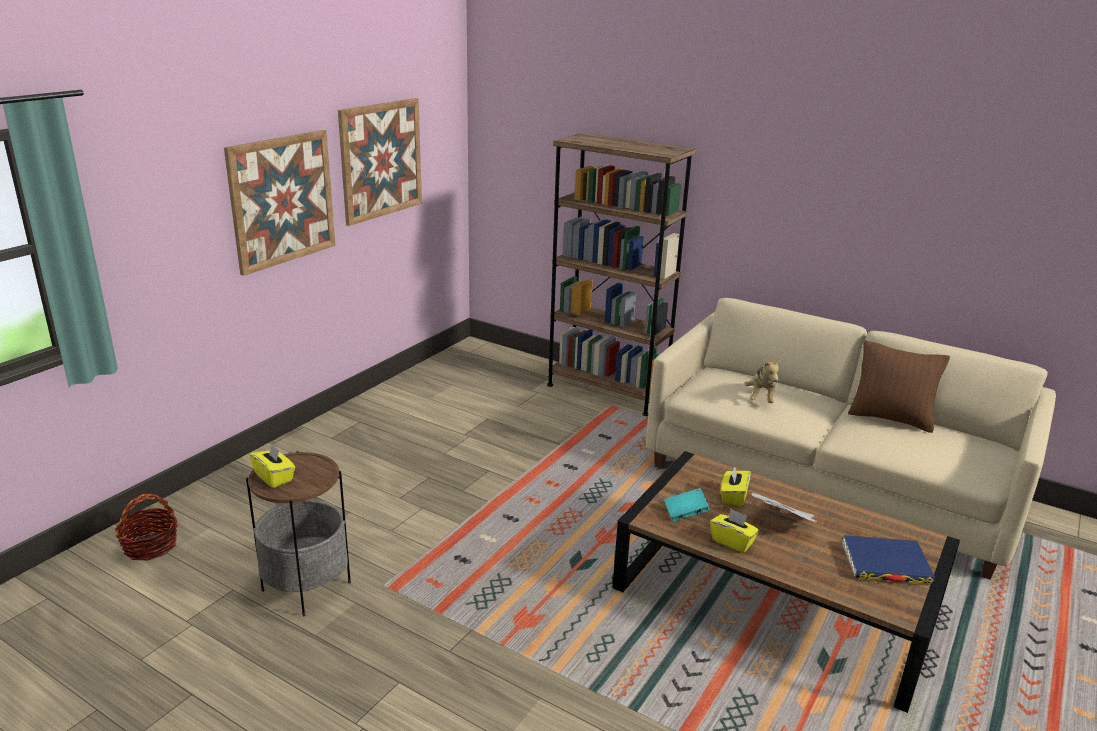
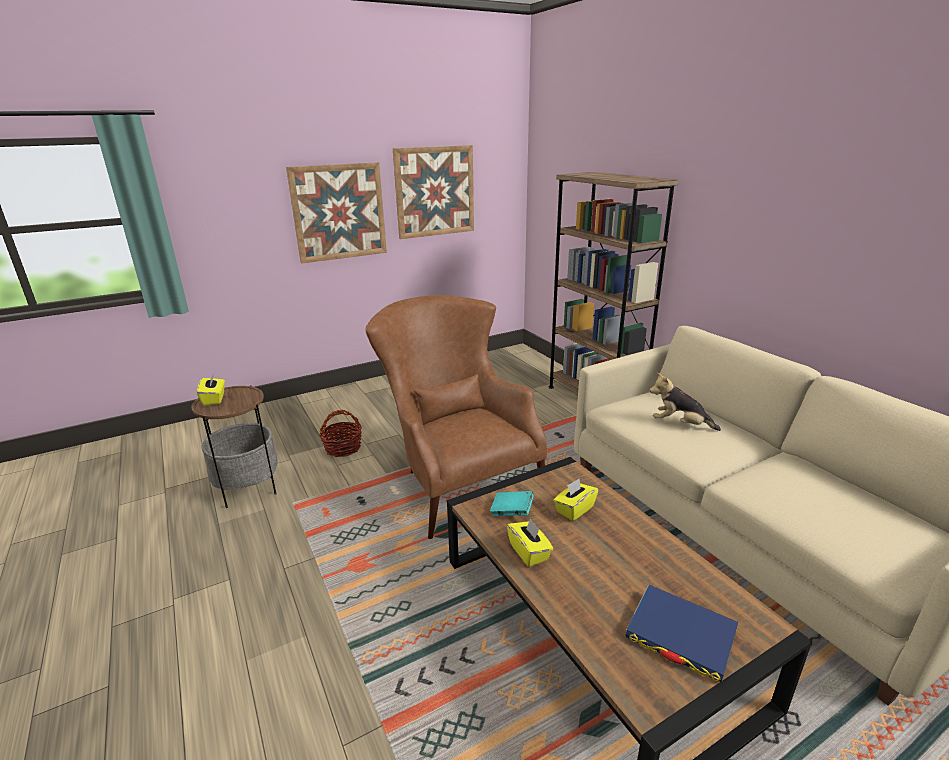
camera: 30 degrees right, 0 degrees up
(150, 546) = (198, 436): basket -> basket (343, 448)
(541, 508) = (456, 478): none -> brown armchair
(760, 397) = (680, 424): plush toy -> plush toy turned 75 degrees clockwise
(784, 523) = (601, 551): newspaper -> none
(890, 419) = (817, 476): brown pillow -> none

